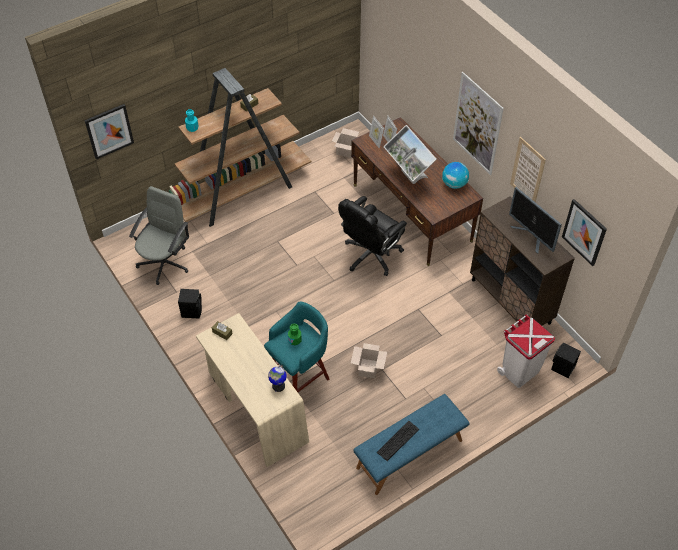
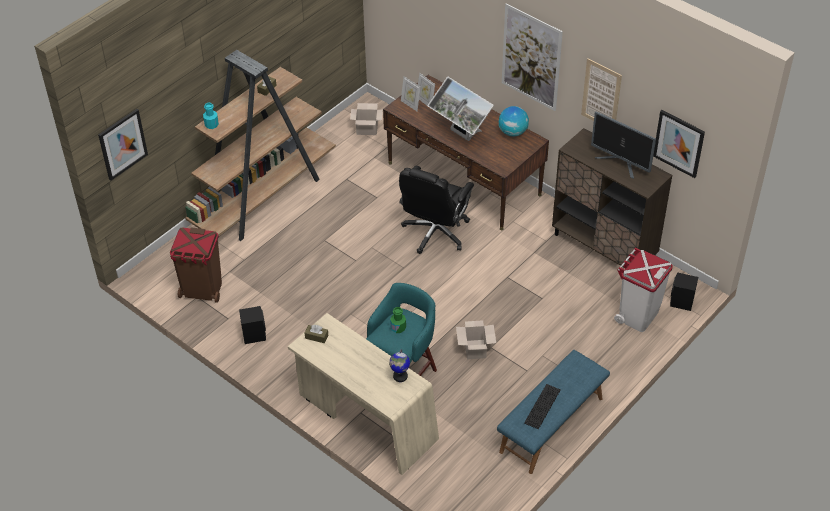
camera: 15 degrees left, 5 degrees down
(165, 263) = (202, 290): grey office chair -> brown trash can

